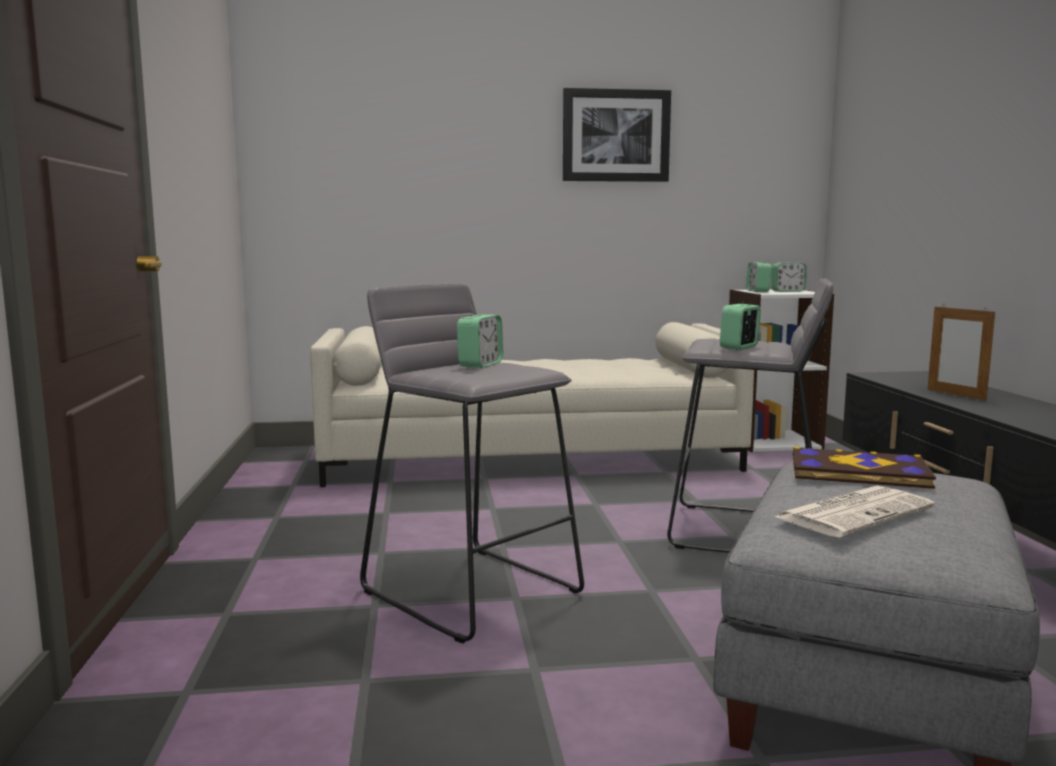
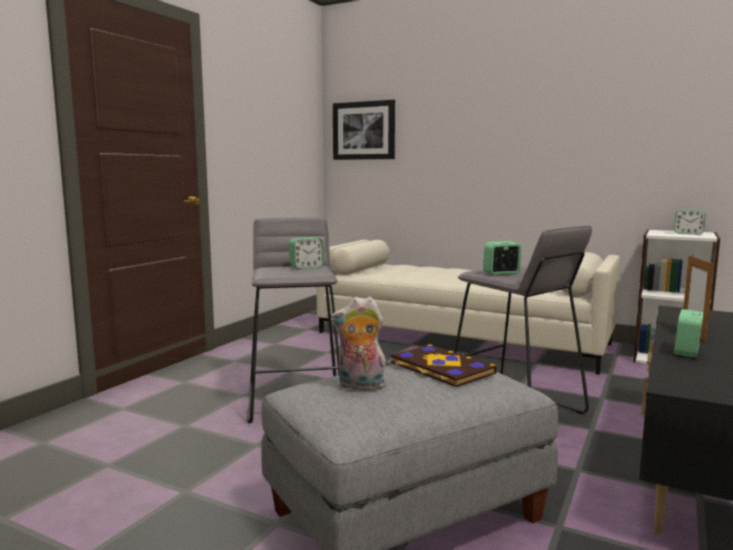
camera: 35 degrees right, 0 degrees up
(616, 136) = (555, 110): picture -> picture (364, 130)
(757, 291) = (659, 232): alarm clock -> alarm clock (687, 352)
(854, 512) = (360, 386): newspaper -> plush toy

